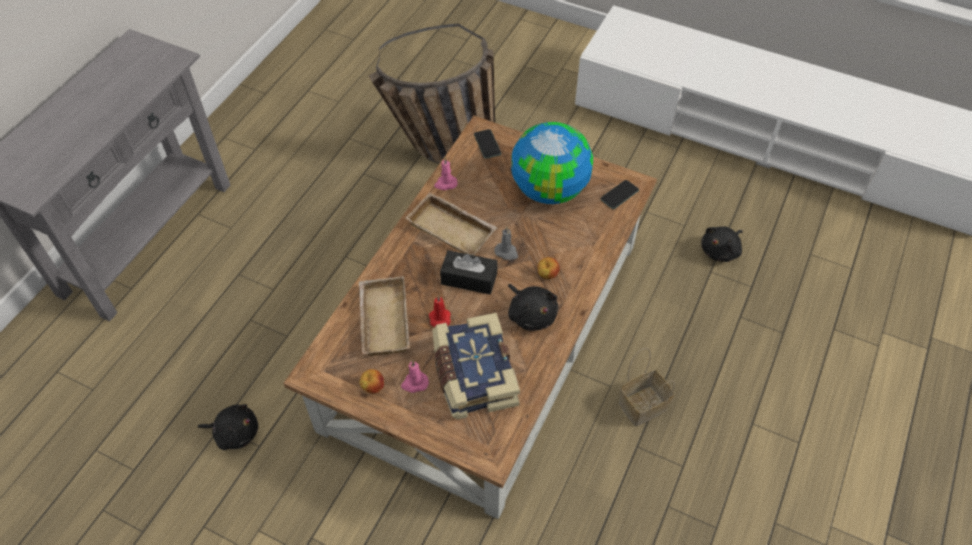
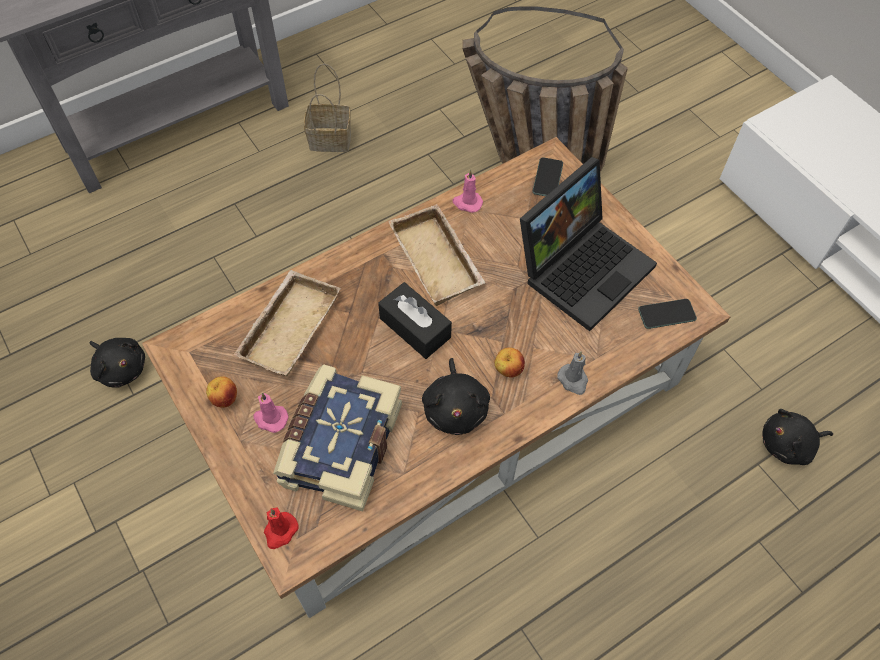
camera: 30 degrees right, 5 degrees up
(440, 320) = (349, 360): red candle -> red candle (280, 531)
(506, 252) = (480, 318): grey candle -> grey candle (573, 380)
(549, 189) = (583, 265): globe -> laptop
(643, 404) = (562, 582): basket -> basket (331, 139)

